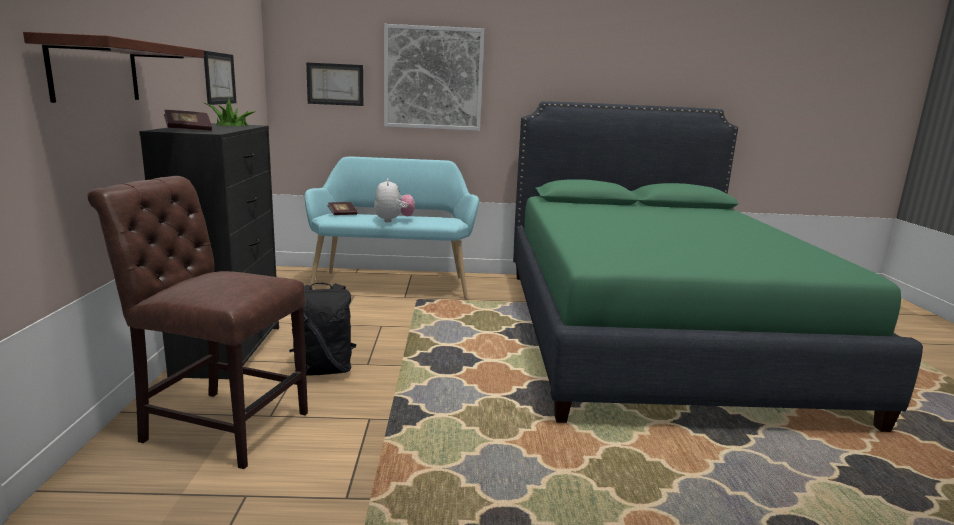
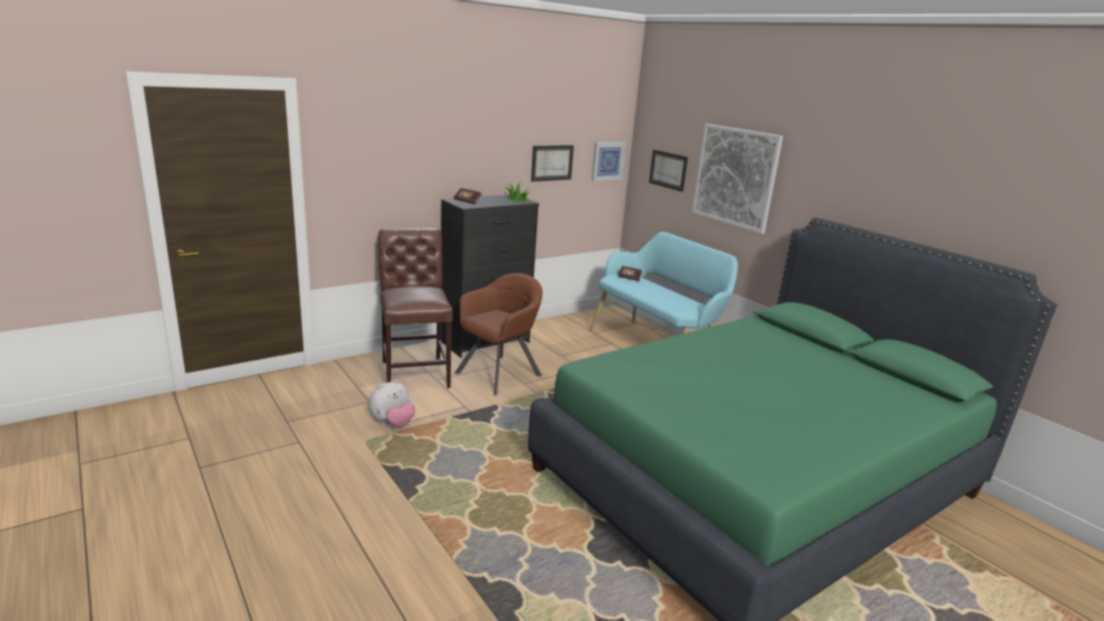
camera: 55 degrees right, 5 degrees up
(95, 71) = (415, 166): shelf -> none
(254, 80) = (607, 161): none -> picture
(324, 370) = (499, 374): black backpack -> brown armchair
(393, 220) = (647, 294): plush toy -> plush toy (392, 424)

